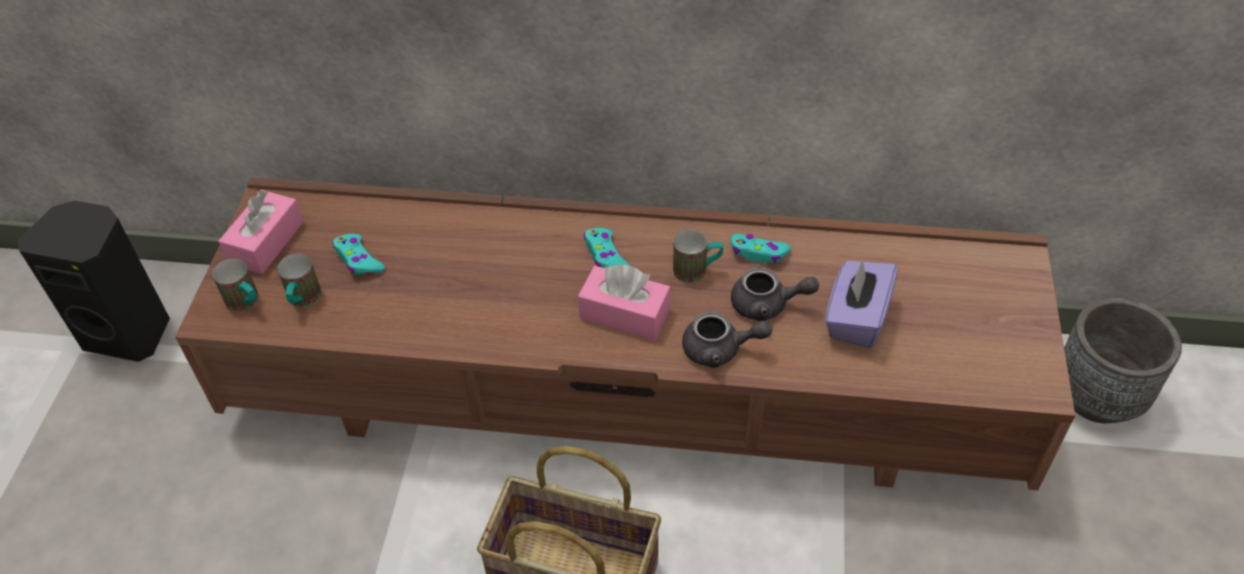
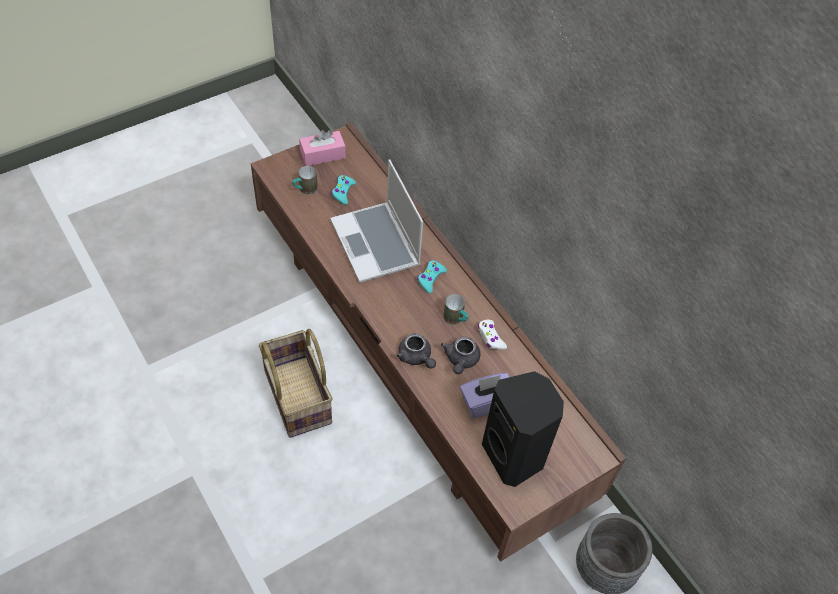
camera: 45 degrees right, 5 degrees up
(130, 332) = (276, 150): black speaker -> black speaker (515, 455)
(246, 303) = (286, 173): mug -> none
(489, 277) = (377, 244): none -> laptop
(625, 314) = (403, 308): pink tissue box -> none
(758, 253) = (490, 338): turquoise game controller -> white game controller
(767, 305) = (460, 360): grey teapot -> grey teapot turned 45 degrees clockwise

